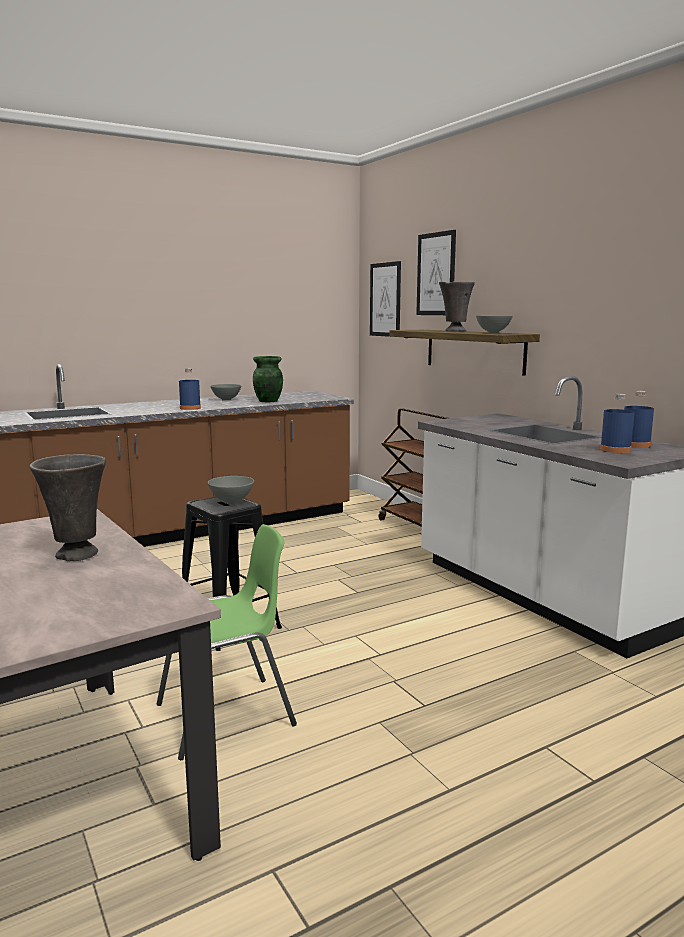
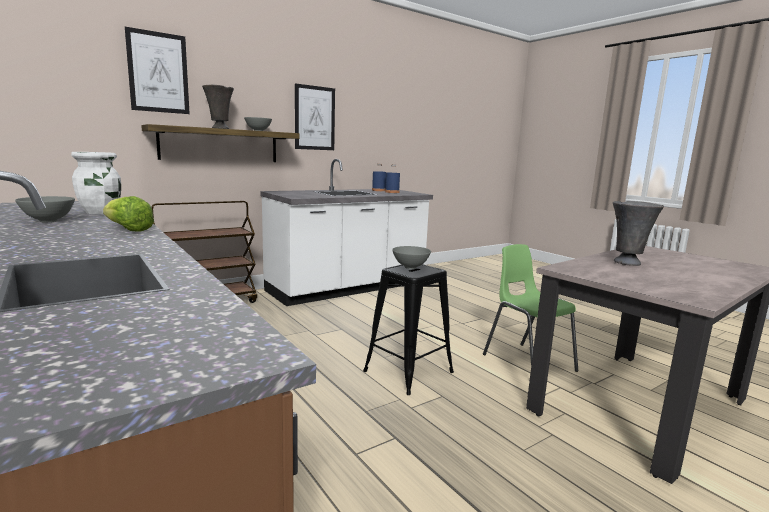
camera: 95 degrees left, 0 degrees up
(190, 408) = (128, 230): blue bottle -> lettuce
(268, 401) = (101, 212): green vase -> white vase
(385, 299) = (58, 86): picture -> picture (314, 118)

